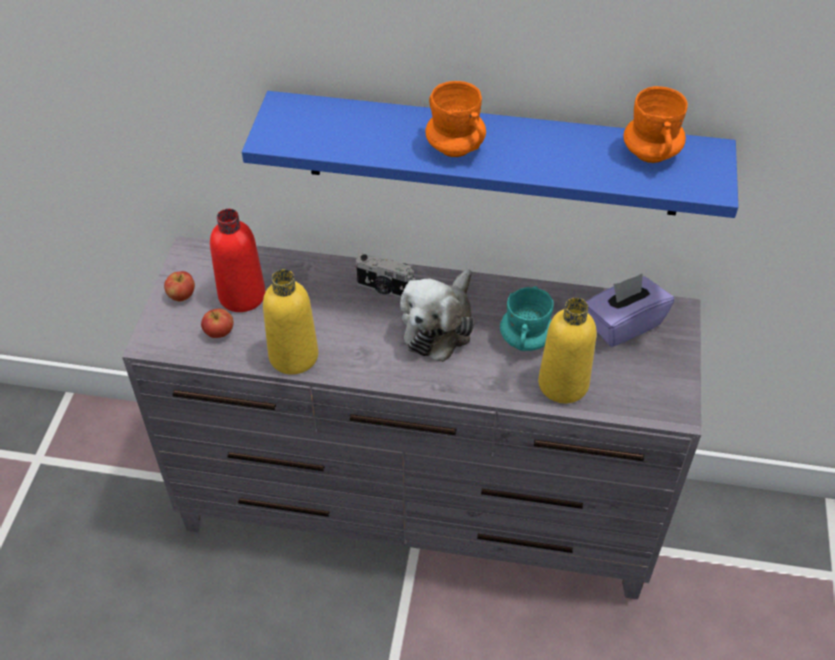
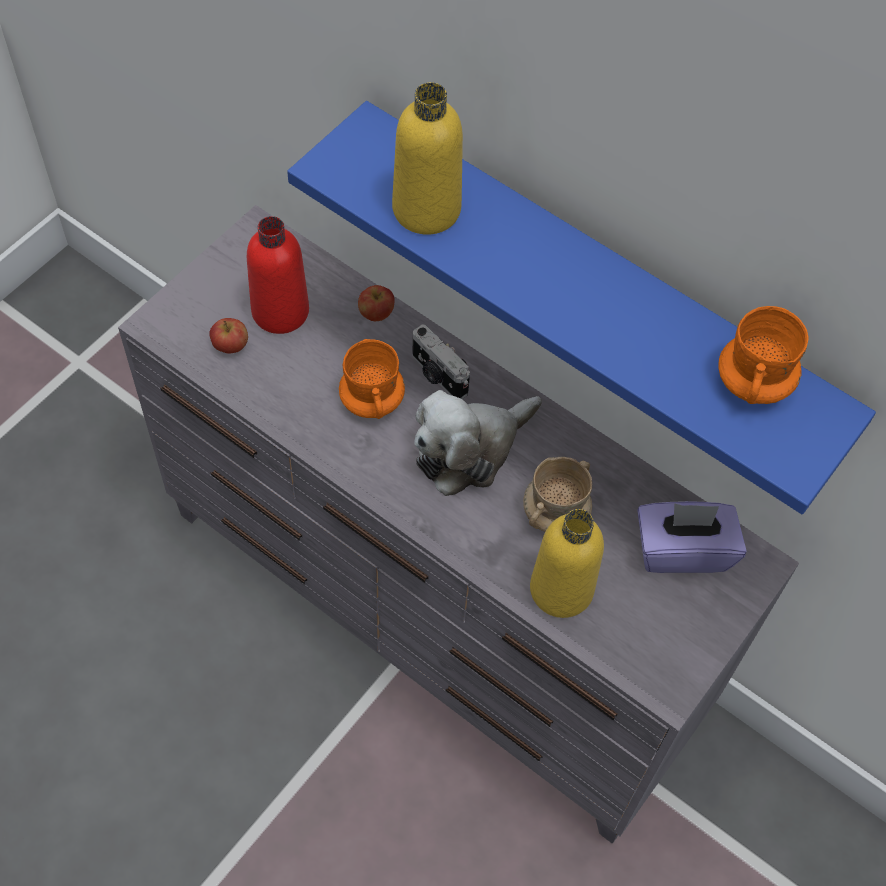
camera: 25 degrees right, 10 degrees up
(182, 296) = (218, 282): apple -> apple (376, 313)
(293, 356) = (290, 411): yellow bottle -> yellow bottle (426, 209)
(455, 147) = (525, 270): orange mug -> orange mug (372, 400)
(525, 339) = (555, 513): turquoise mug -> beige mug

